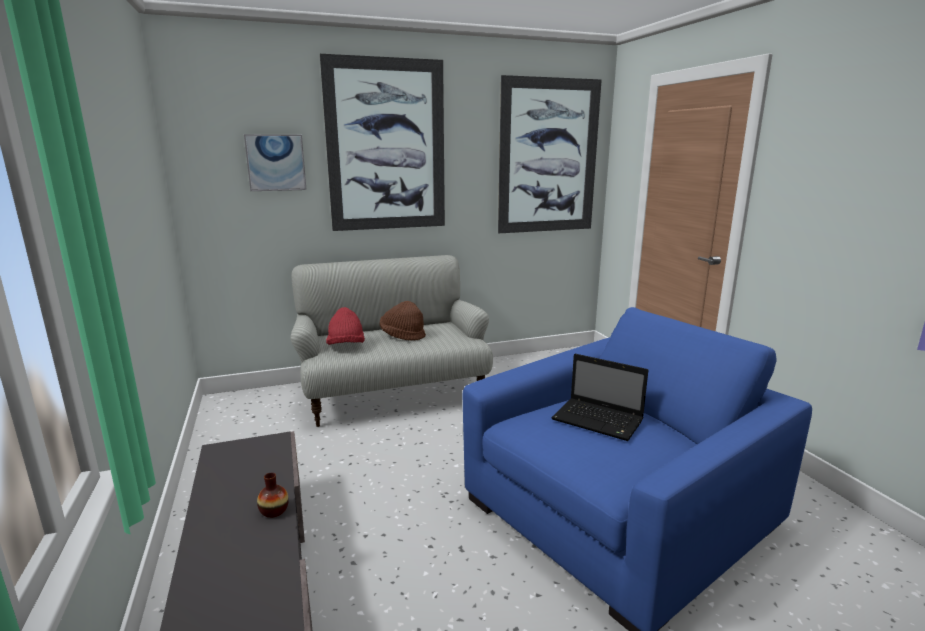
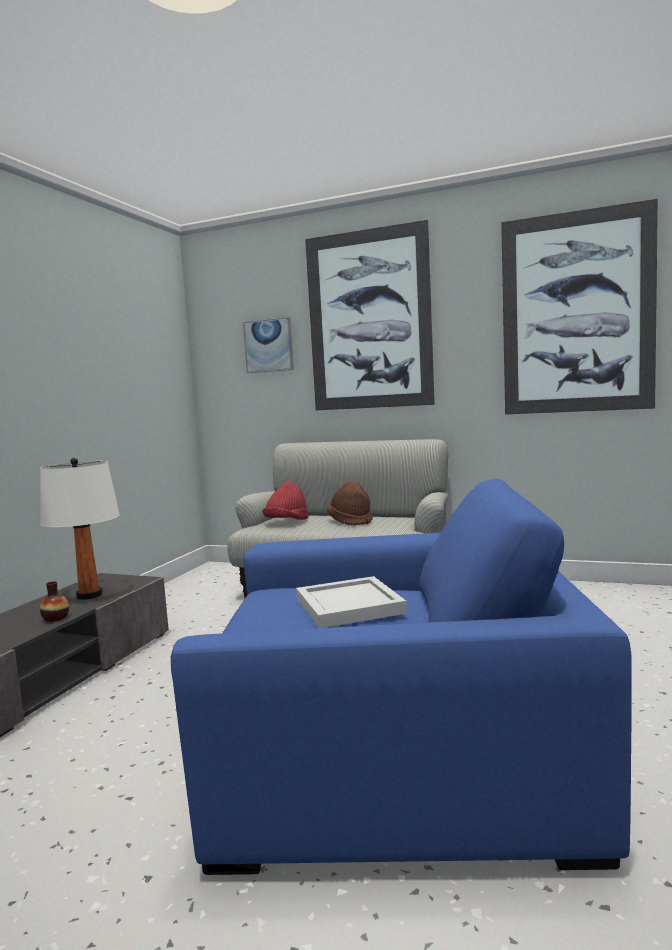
camera: 40 degrees right, 10 degrees down
(253, 474) = (89, 595): none -> white table lamp
(599, 421) = (351, 606): laptop -> white tray

